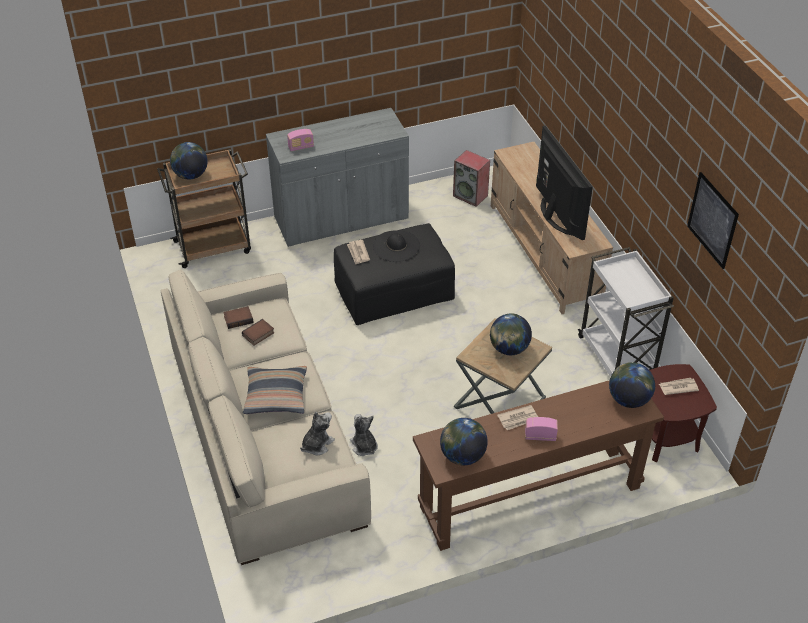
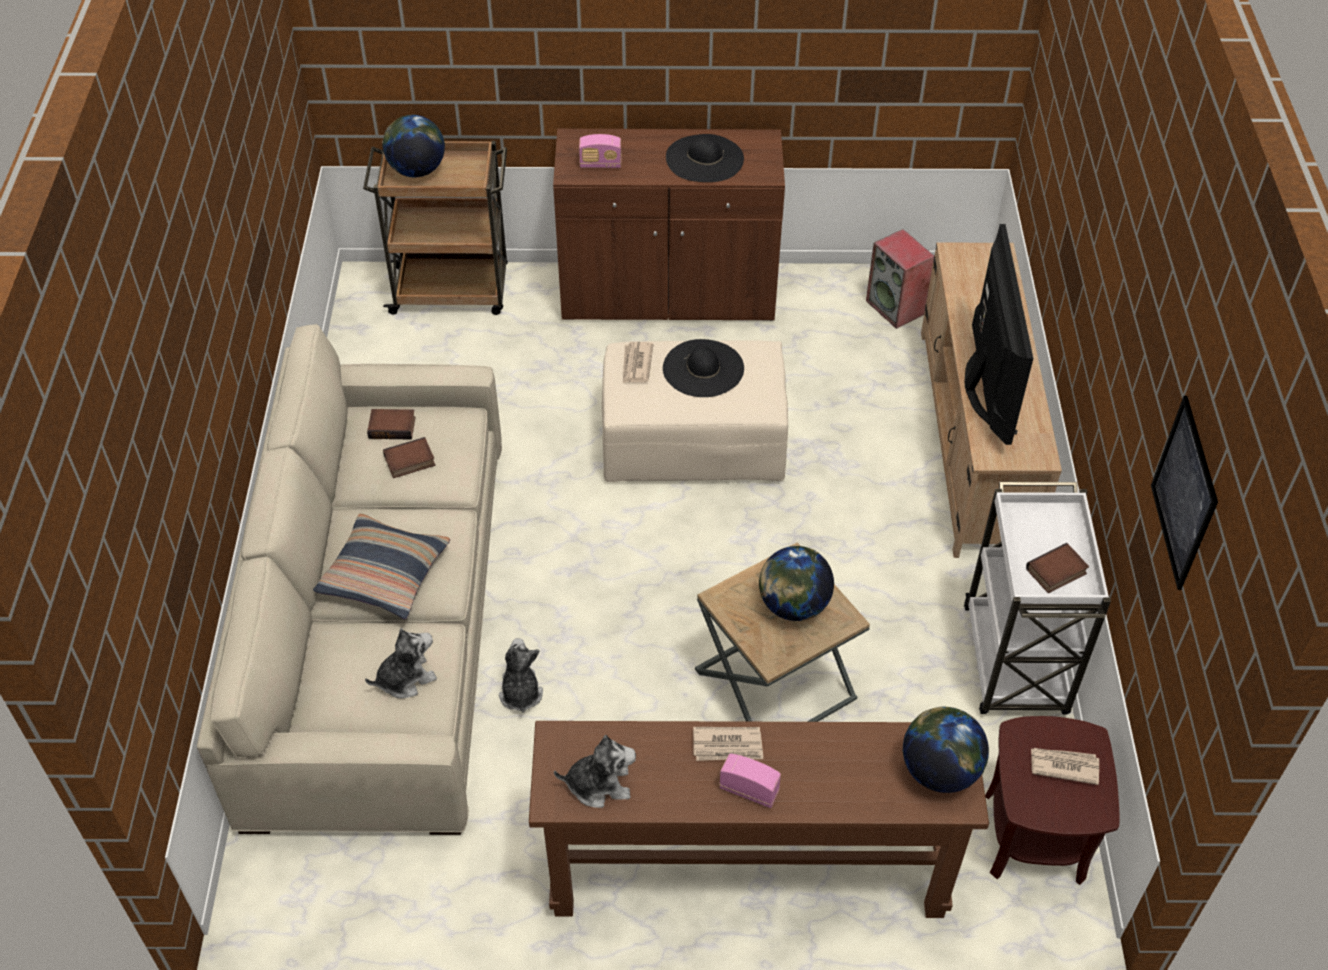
camera: 20 degrees right, 5 degrees up
(341, 219) = (668, 294): grey cabinet -> brown cabinet
(357, 131) = (704, 158): none -> black hat
(394, 291) = (693, 439): black ottoman -> beige ottoman
(462, 456) = (599, 784): globe -> plush toy
(639, 292) = (1056, 573): none -> book

